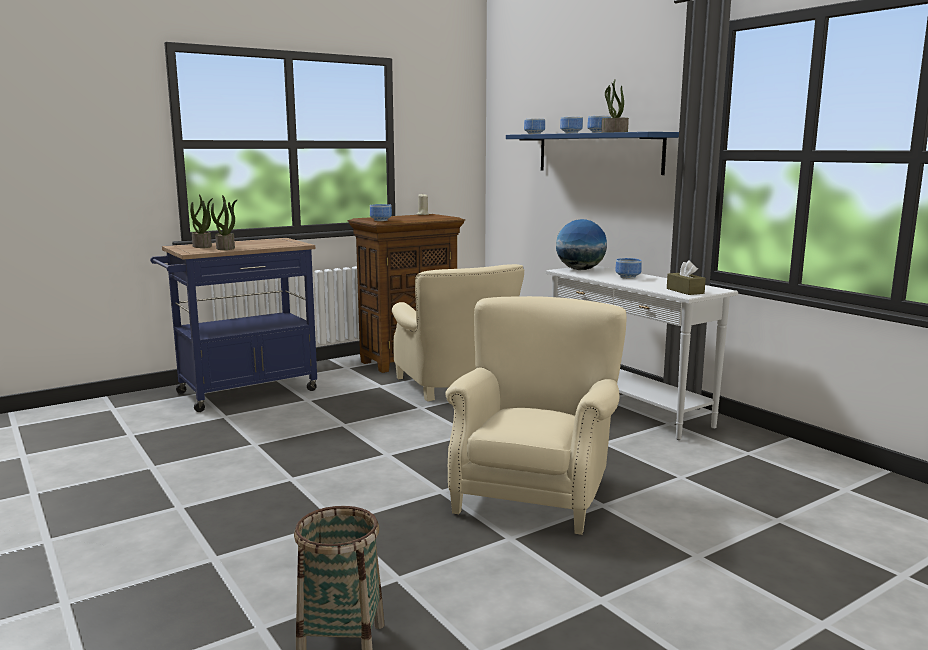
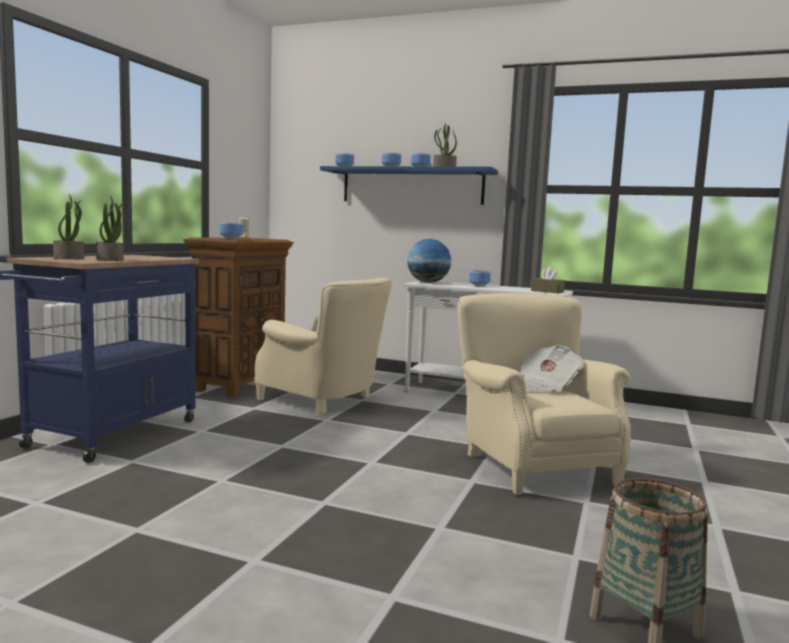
camera: 35 degrees left, 5 degrees down
(550, 407) = (546, 386): none -> newspaper

